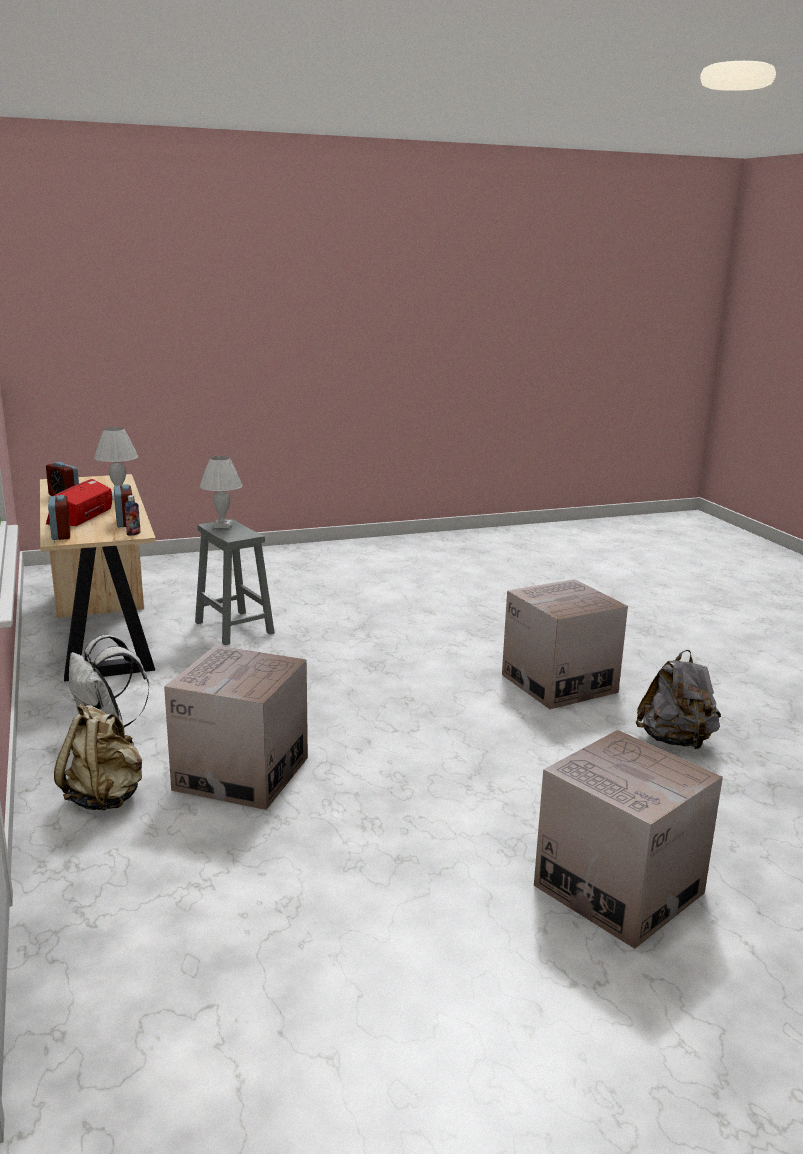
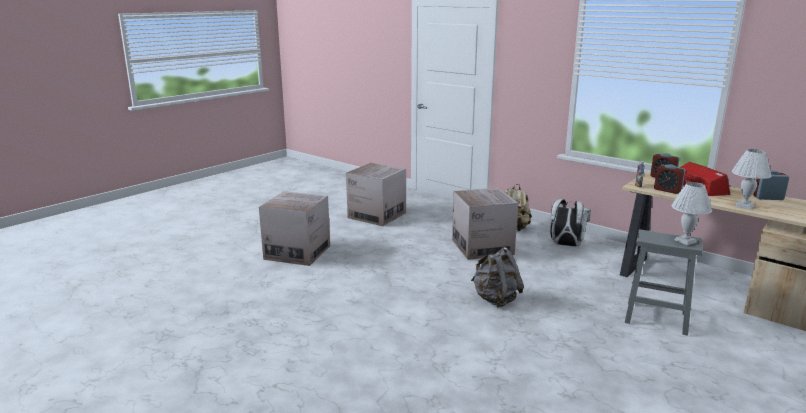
camera: 150 degrees right, 0 degrees up
(559, 683) = (385, 346): cardboard box -> cardboard box (377, 215)
(676, 741) = (286, 324): grey backpack -> grey backpack (495, 299)

